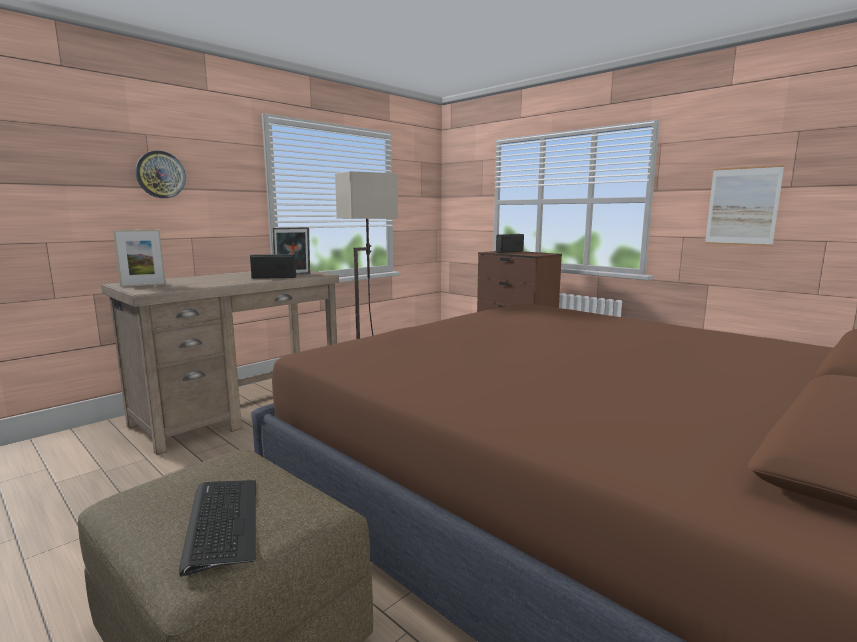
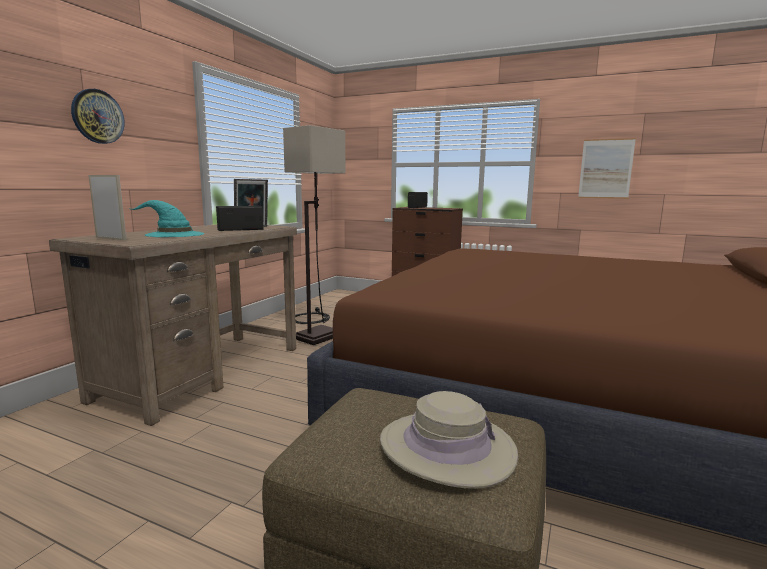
camera: 20 degrees left, 0 degrees up
(143, 285) = (110, 238): picture frame -> picture frame turned 105 degrees counterclockwise
(203, 282) = (174, 234): none -> turquoise hat
(222, 522) = (447, 448): keyboard -> beige hat

